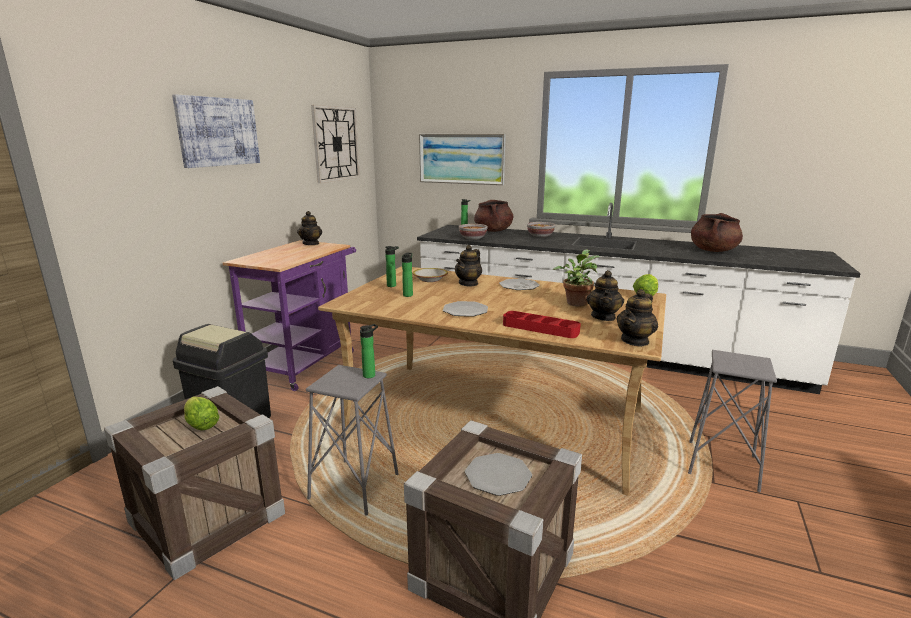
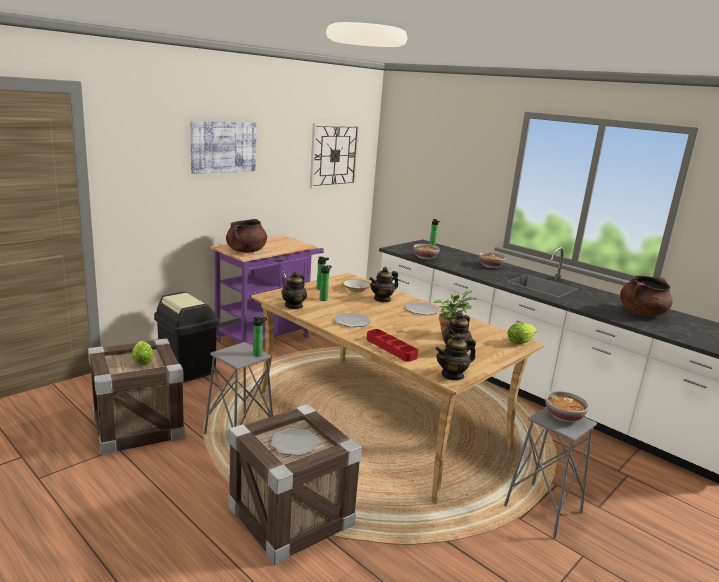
camera: 20 degrees right, 0 degrees up
(311, 243) = (288, 240): teapot -> teapot (294, 306)
(461, 158) = (445, 180): picture -> none
(493, 231) = (454, 253): brown cooking pot -> brown cooking pot (246, 251)
(740, 360) = (563, 417): none -> bowl

